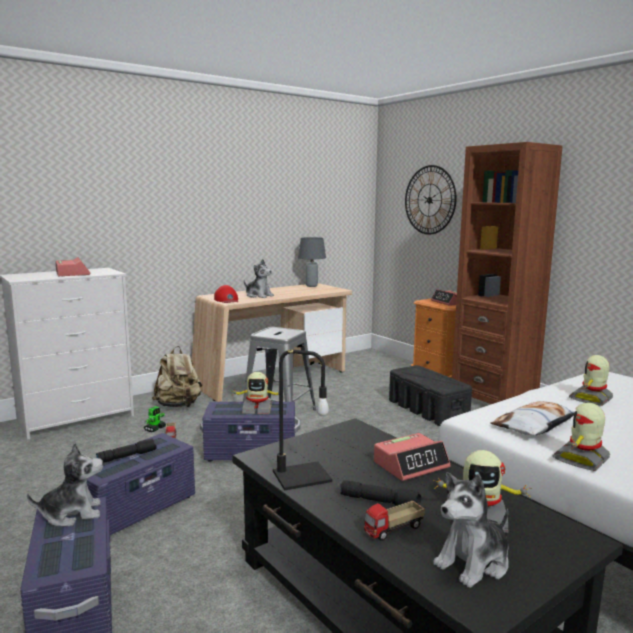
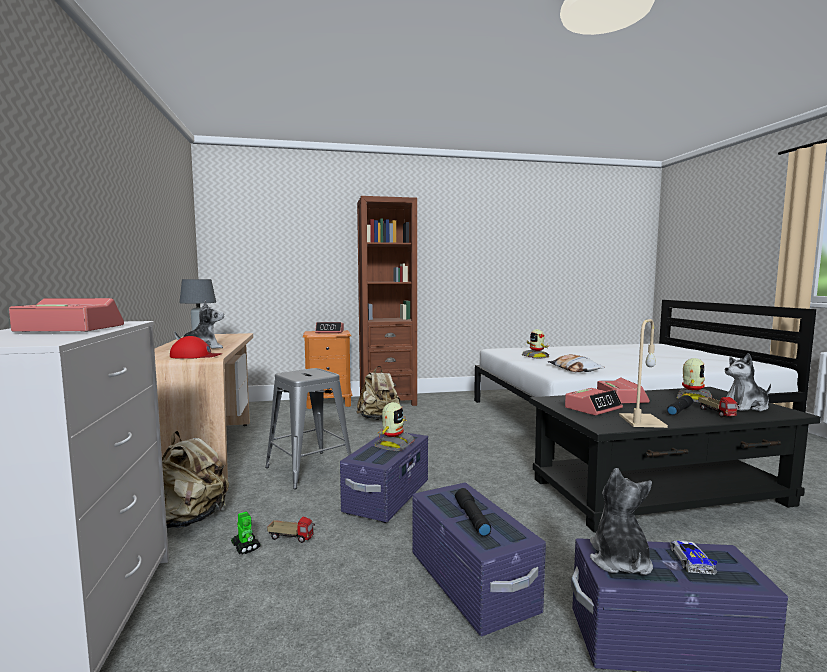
camera: 65 degrees left, 5 degrees down
(76, 545) = (690, 559): none -> toy car
(300, 477) = (643, 421): black table lamp -> beige table lamp
(336, 449) = (593, 408): none -> alarm clock
(428, 410) = (379, 419): black storage box -> beige backpack
(429, 200) = (279, 243): wall clock -> none
(474, 563) = (745, 407): plush toy -> plush toy turned 90 degrees clockwise
(582, 459) = (626, 371): toy robot -> none

